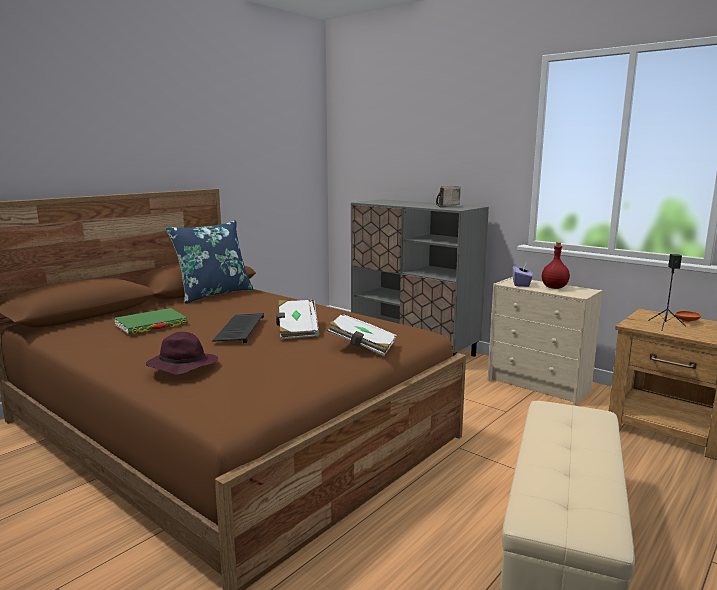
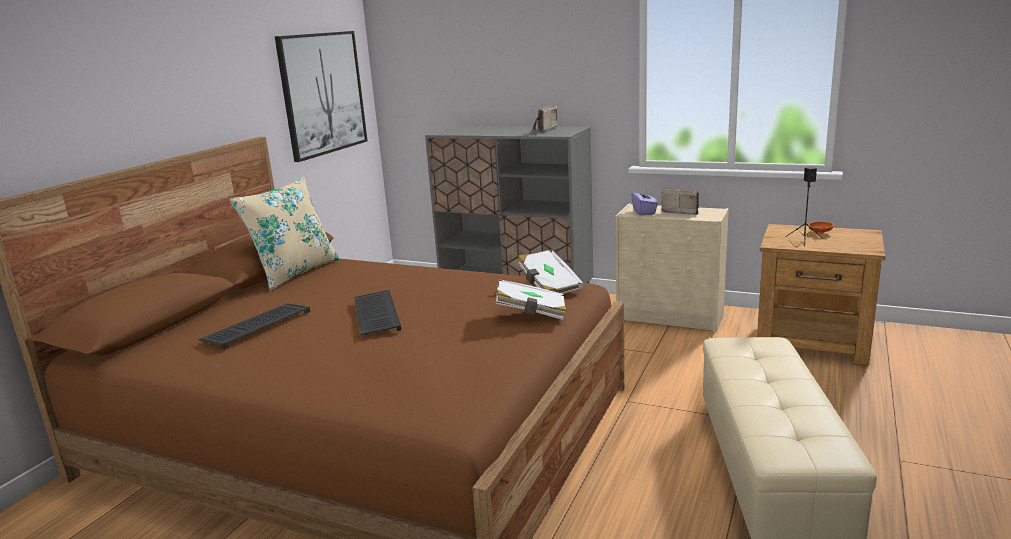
camera: 15 degrees left, 5 degrees up
(151, 325) = (257, 326): green book -> keyboard
(181, 365) = (356, 371): purple hat -> none
(213, 294) = (294, 272): blue pillow -> beige pillow
(279, 164) = (323, 93): none -> picture
(296, 330) = (440, 305): white book -> white book (549, 286)
(554, 287) = (680, 212): red bottle -> radio

